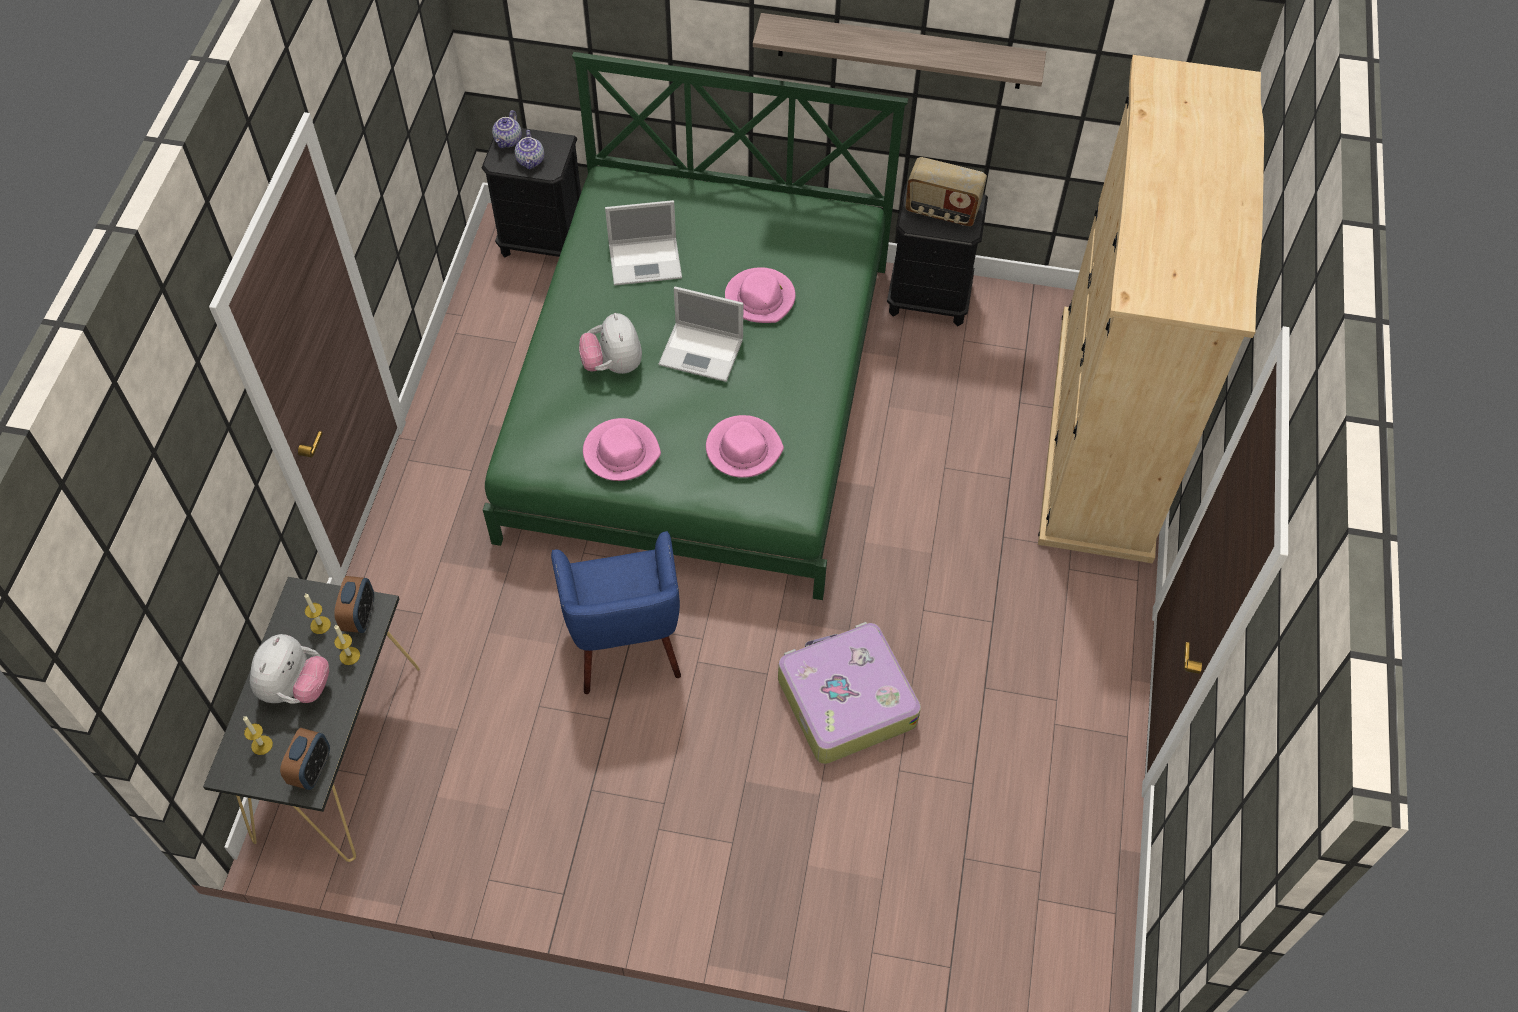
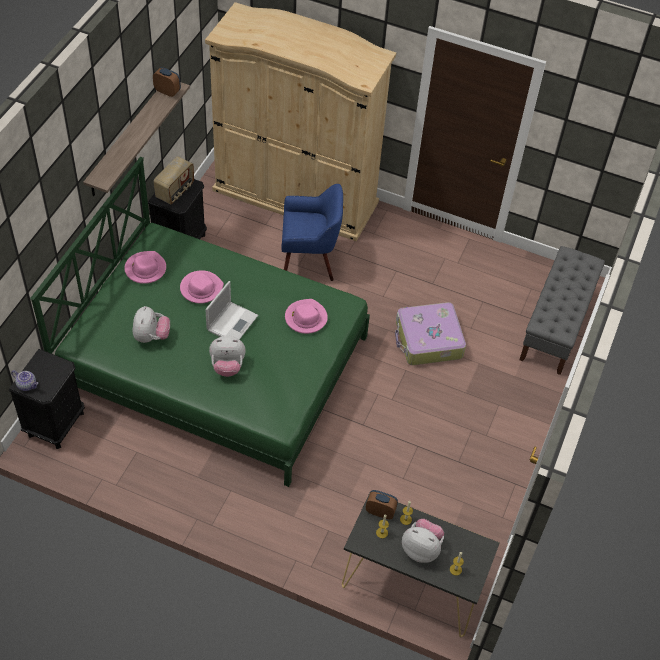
camera: 80 degrees left, 5 degrees down
(312, 769) = (475, 545): alarm clock -> alarm clock (167, 91)
(531, 161) = (51, 375): teapot -> none
(621, 452) = (293, 373): pink hat -> pink hat (145, 269)
(625, 644) = (373, 430): blue armchair -> blue armchair (309, 260)
(646, 261) = (151, 336): laptop -> plush toy
(959, 931) = (556, 325): none -> grey bench

